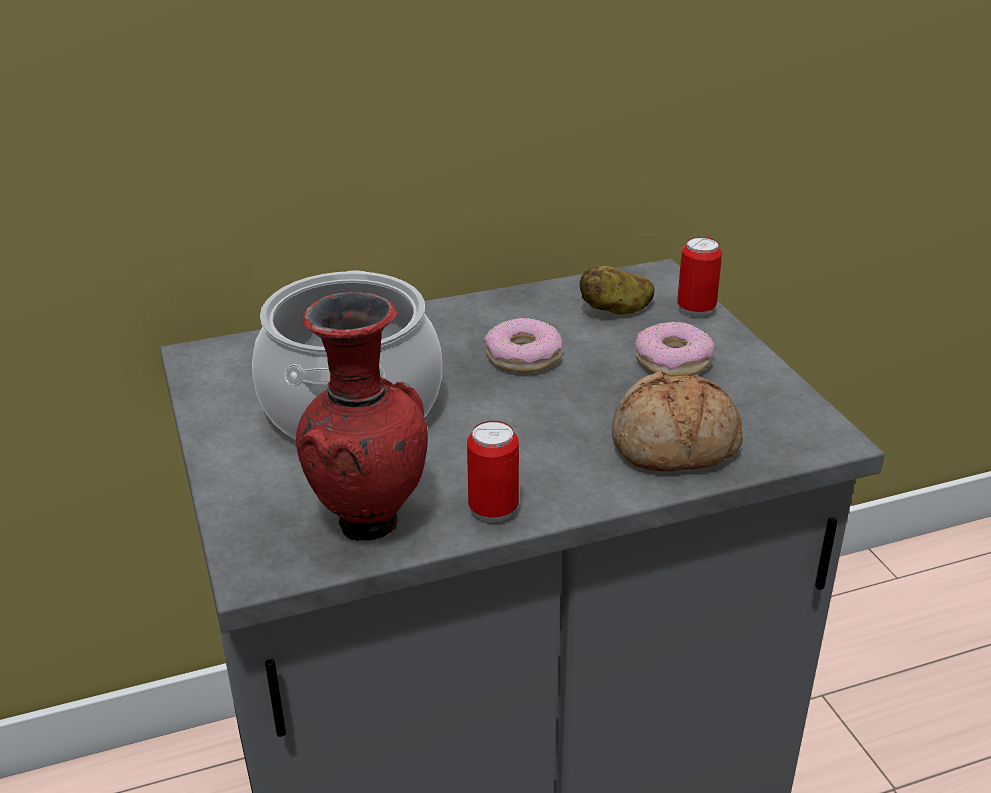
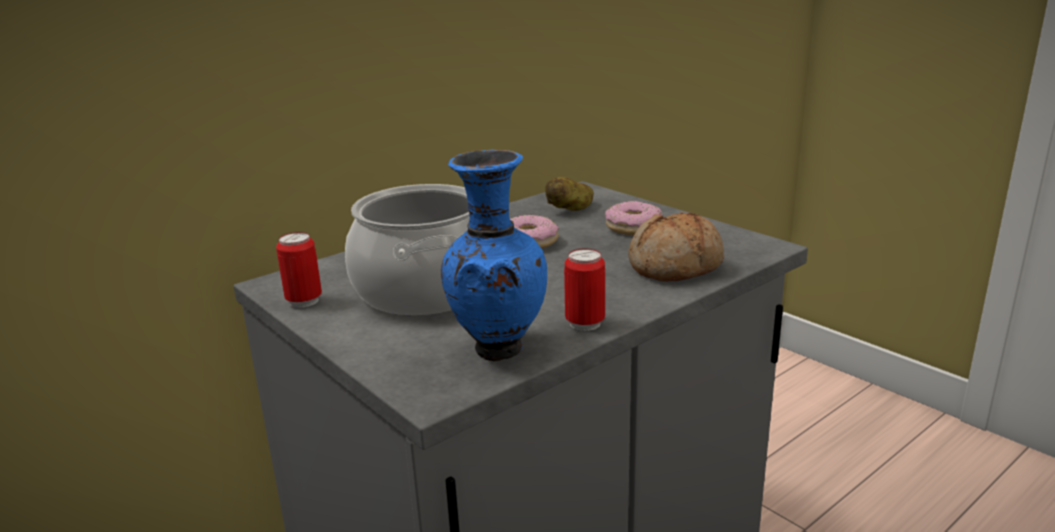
camera: 20 degrees left, 10 degrees down
(367, 521) = (496, 349): red vase -> blue vase
(696, 310) = (623, 201): can -> can (304, 301)

